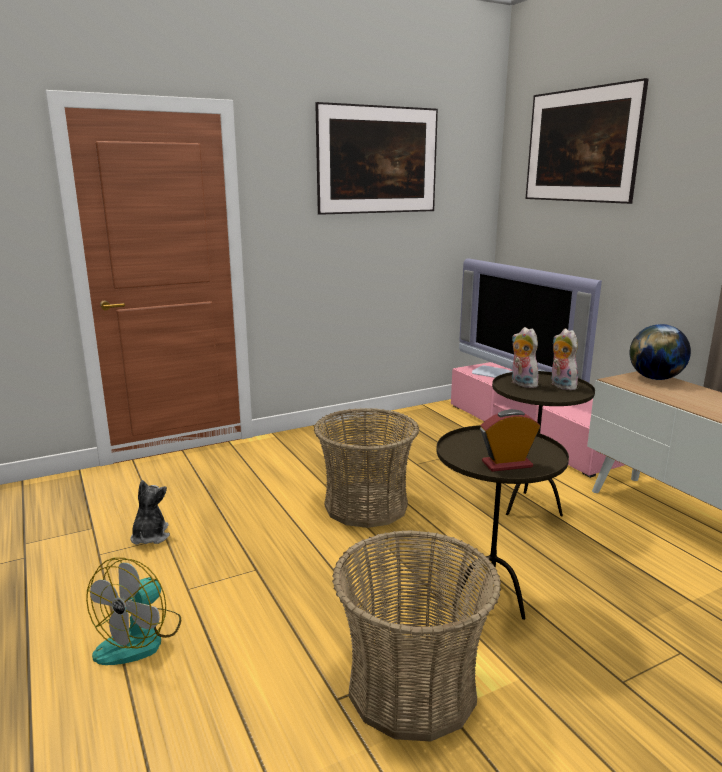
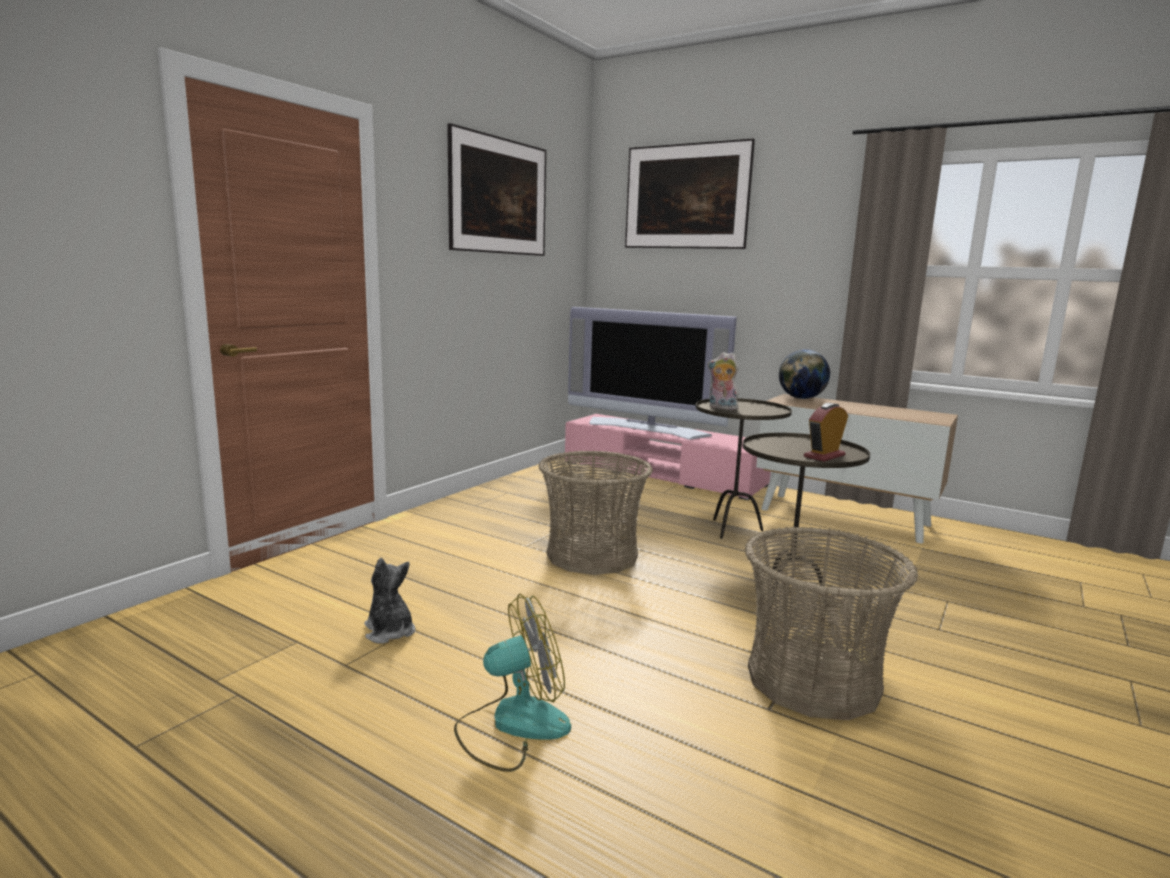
camera: 30 degrees left, 5 degrees down
(140, 638) = (512, 725): fan -> fan turned 105 degrees counterclockwise
(560, 386) = (752, 406): plush toy -> none

